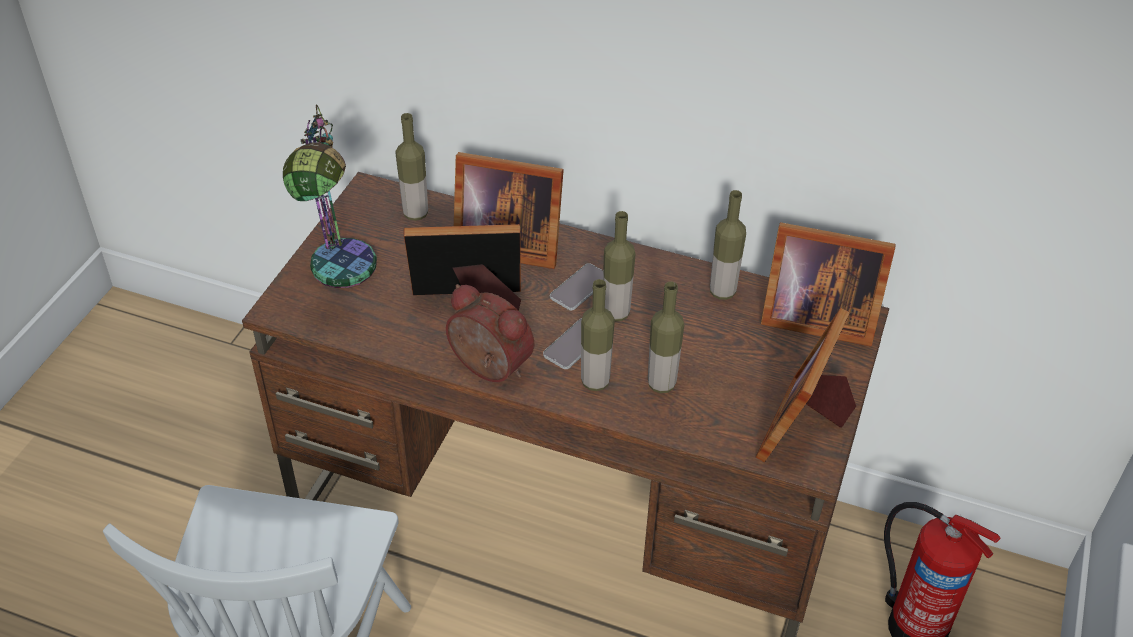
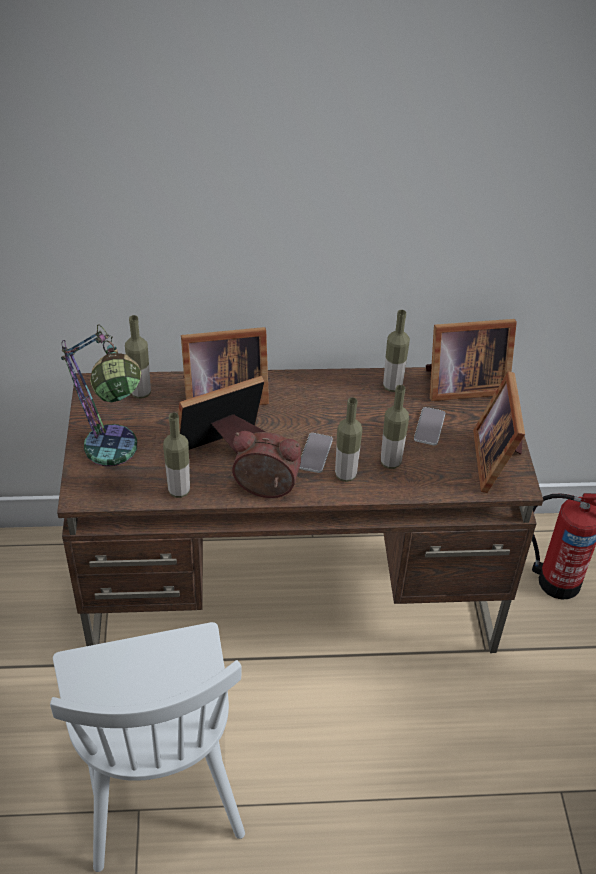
camera: 25 degrees left, 0 degrees up
(580, 288) = (294, 412): phone -> phone (429, 427)
(616, 313) = (330, 422): bottle -> bottle (179, 490)

